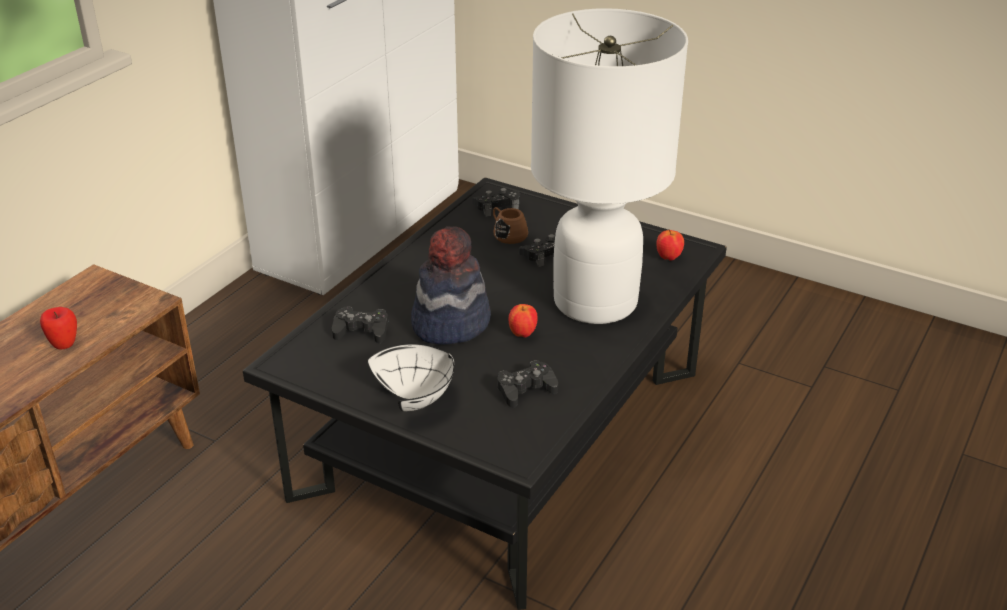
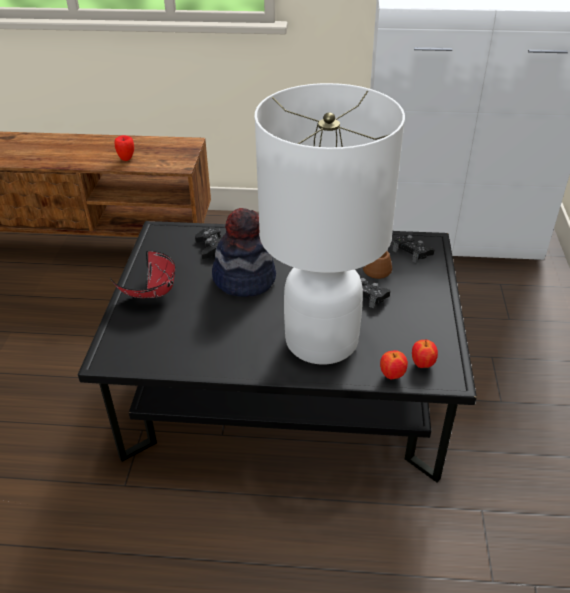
camera: 65 degrees right, 5 degrees up
(418, 396) = (152, 293): white bowl -> red bowl
(522, 334) = (253, 316): apple -> apple (392, 375)
(526, 389) = (186, 338): black game controller -> none

